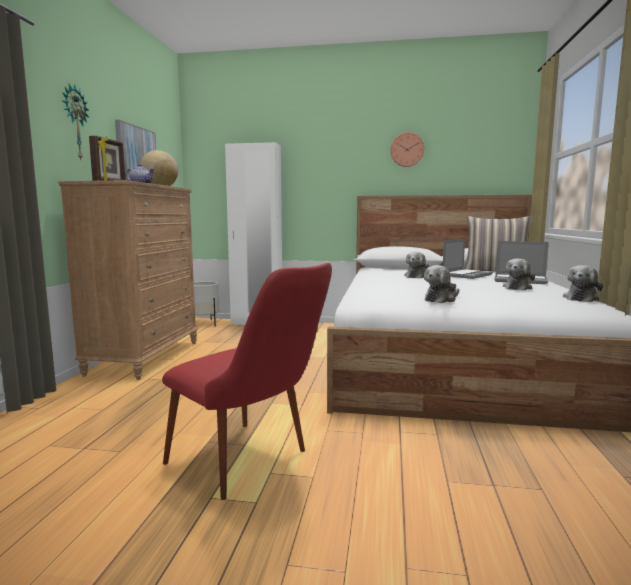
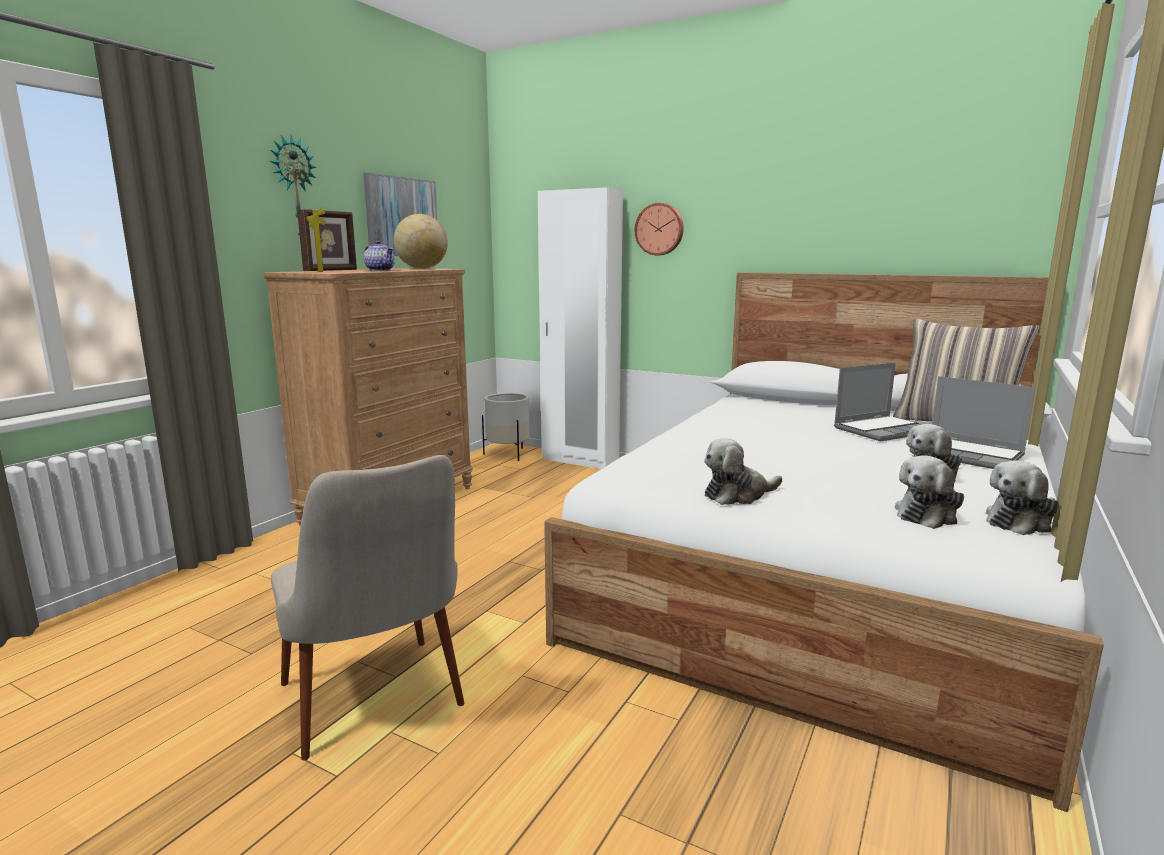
camera: 20 degrees right, 5 degrees up
(252, 465) = (379, 712): red chair -> beige chair
(407, 150) = (828, 193): wall clock -> wall clock (659, 229)
(416, 276) = (784, 427): plush toy -> plush toy (928, 515)

